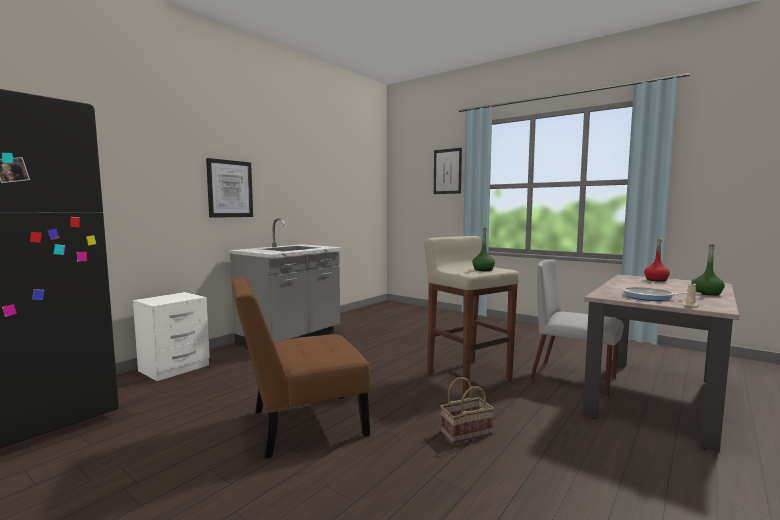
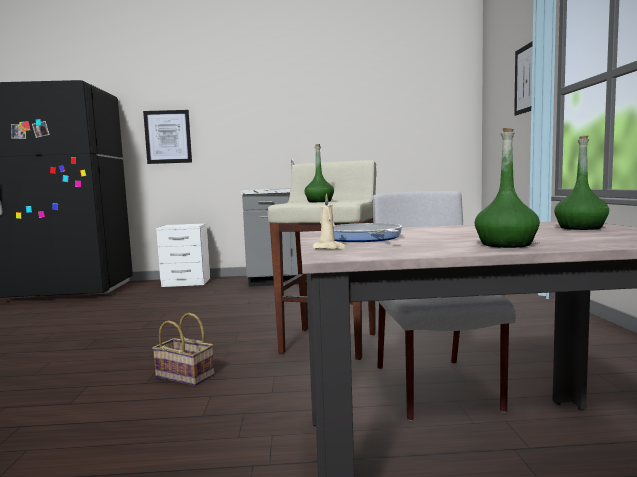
camera: 50 degrees right, 0 degrees up
(230, 189) = (251, 134): picture -> picture (168, 137)
(300, 424) = (136, 329): brown chair -> none
(656, 280) = (580, 228): red bottle -> green bottle

